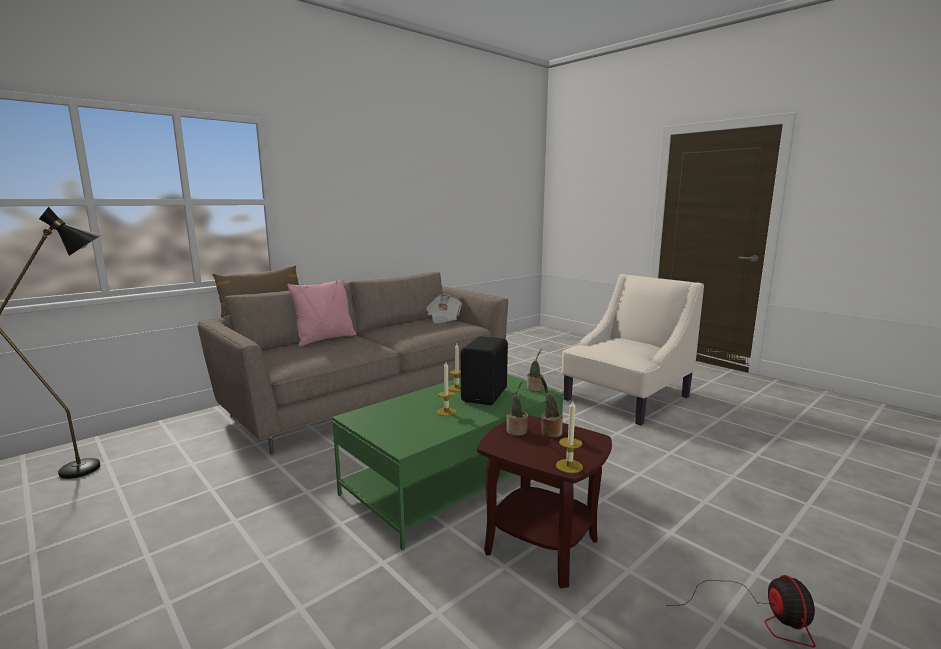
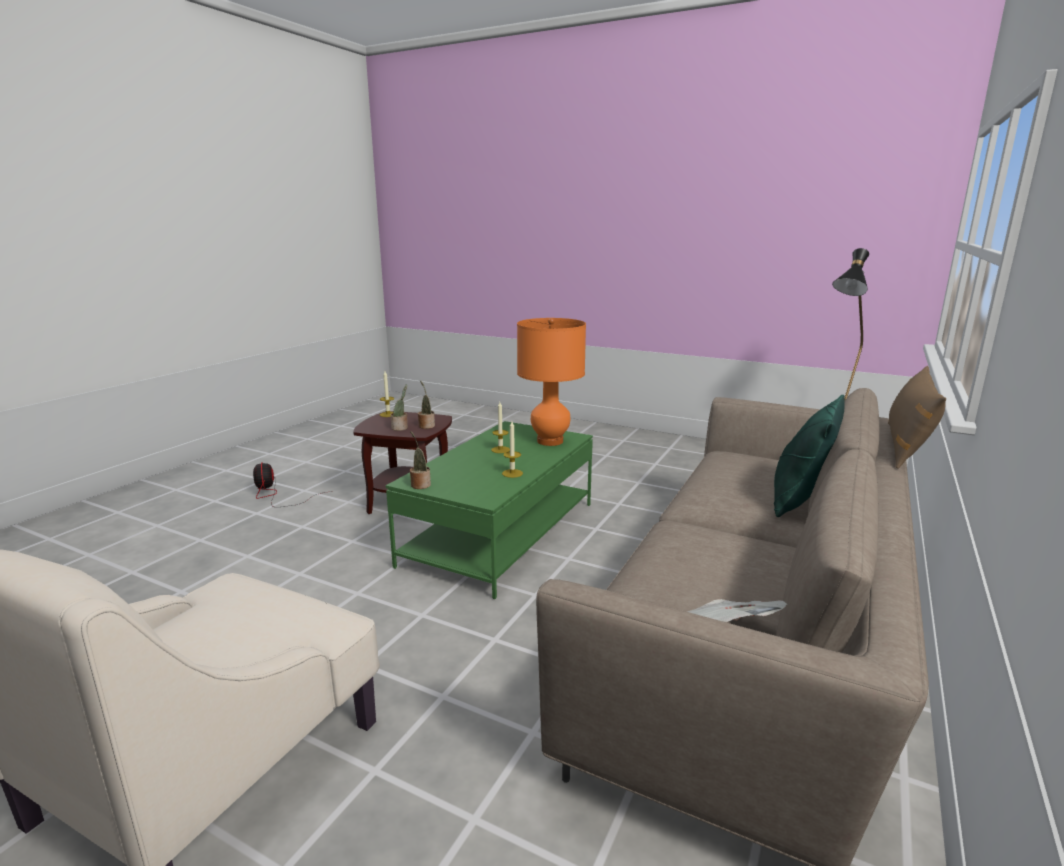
camera: 160 degrees right, 5 degrees up
(325, 339) = (799, 501): pink pillow -> green pillow
(386, 414) = (550, 441): none -> orange table lamp
(486, 395) = (473, 469): black speaker -> none

